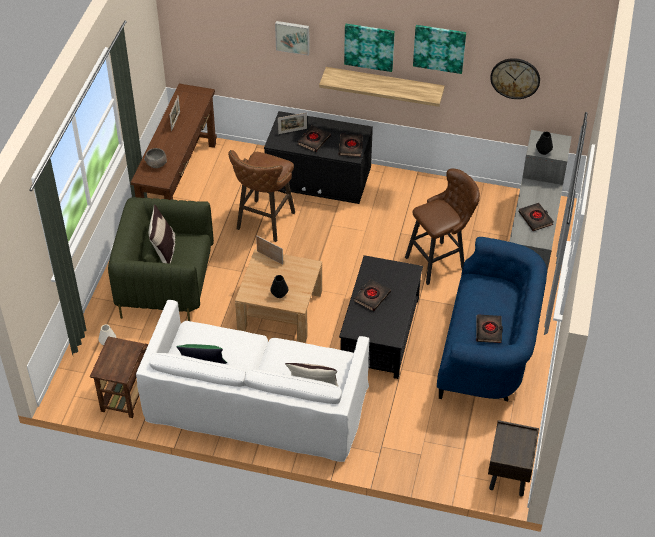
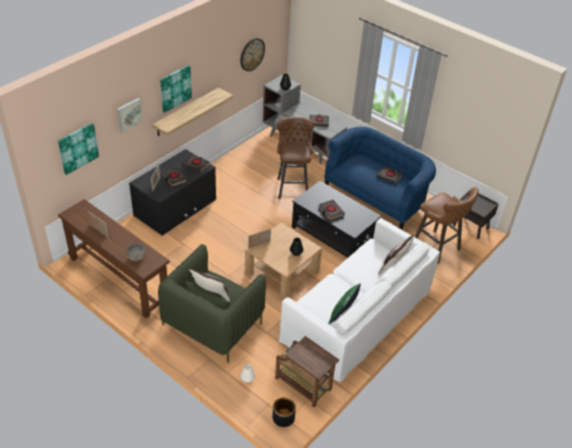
camera: 65 degrees left, 5 degrees down
(74, 391) = (283, 418): none -> black planter
(264, 222) = (195, 249): brown stool -> brown stool (437, 248)
(439, 48) = (213, 60): picture -> picture (78, 148)

